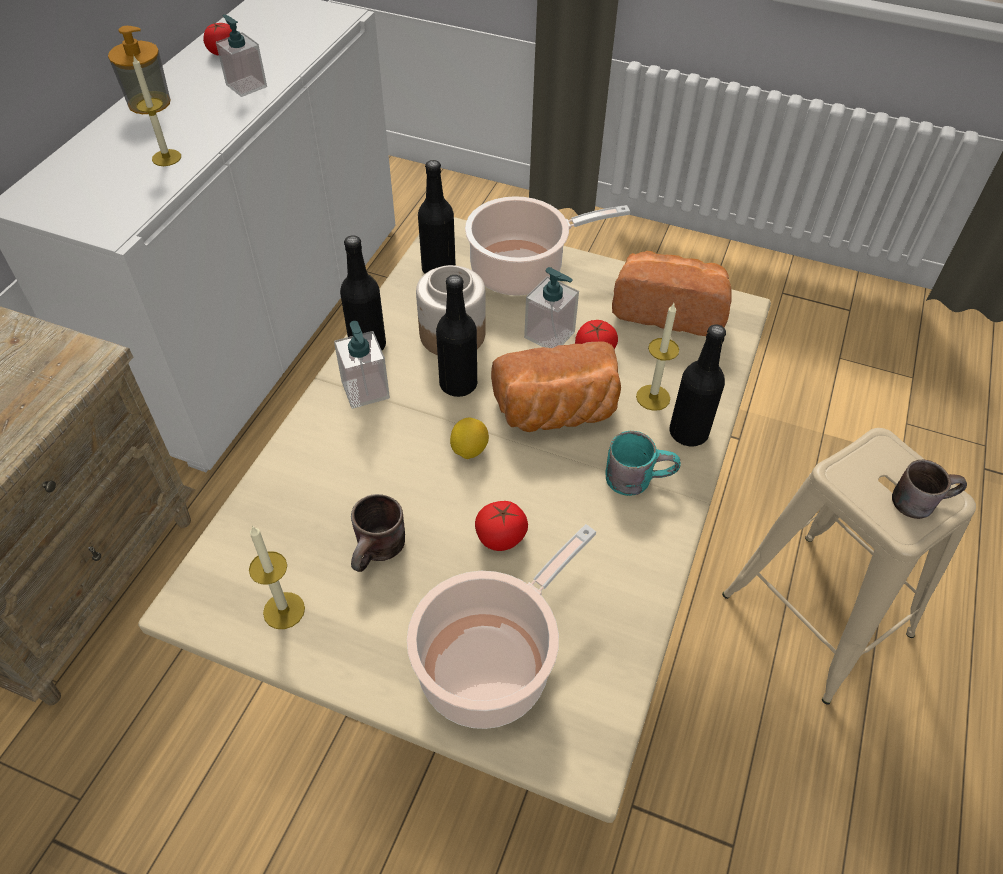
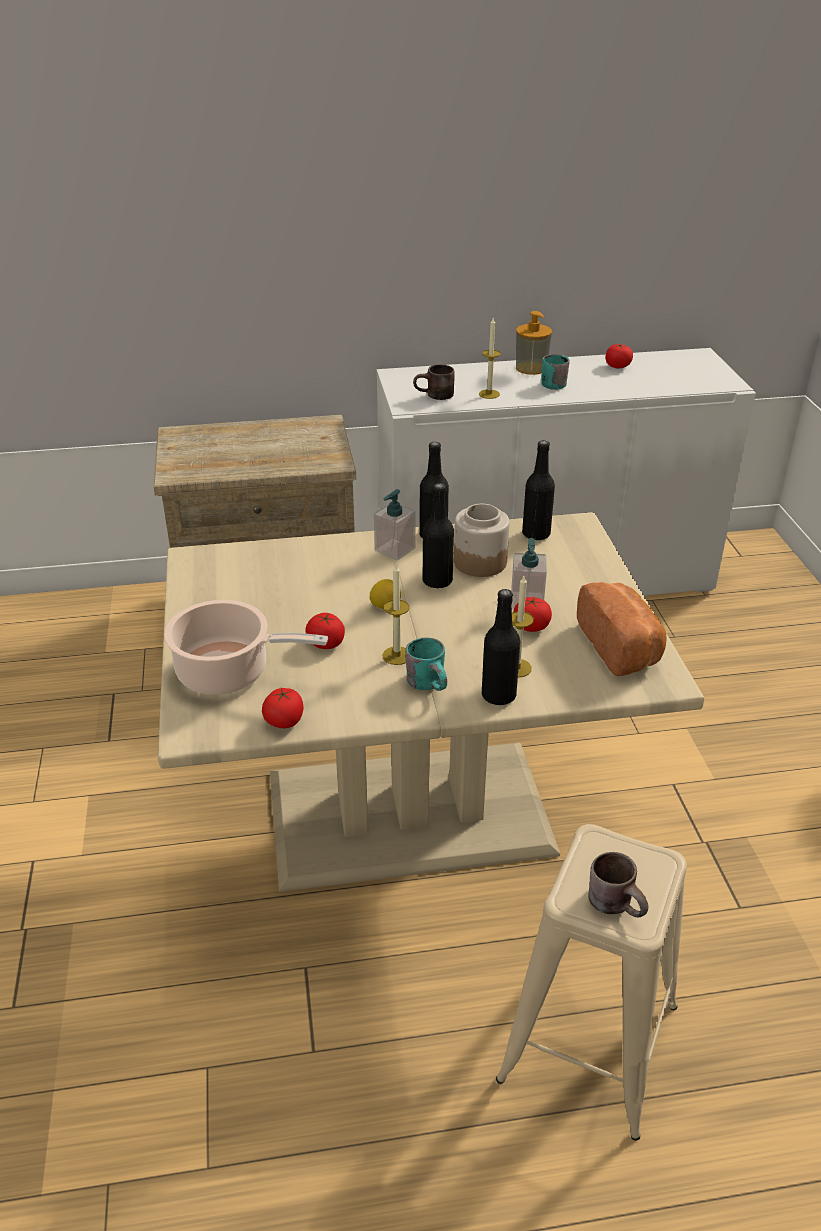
camera: 60 degrees right, 15 degrees down
(202, 105) = (554, 382): none -> turquoise mug
(246, 86) = (595, 387): soap dispenser -> none
(284, 610) = (209, 587): candle -> candle (397, 655)
(381, 552) = (275, 603): brown mug -> brown mug (435, 397)
(523, 270) = (580, 567): cooking pot -> none
(557, 413) = (454, 630): bread -> none
(622, 643) = (284, 721): none -> tomato

